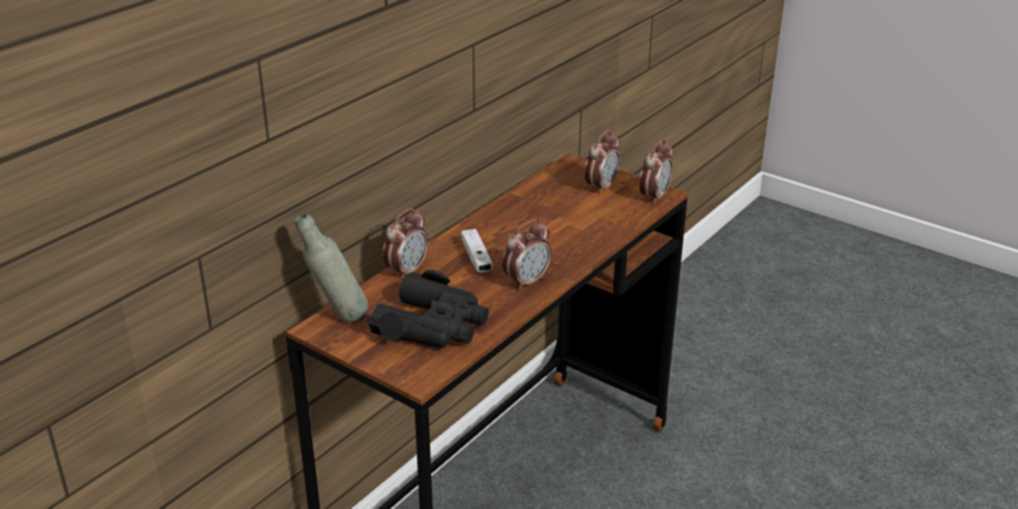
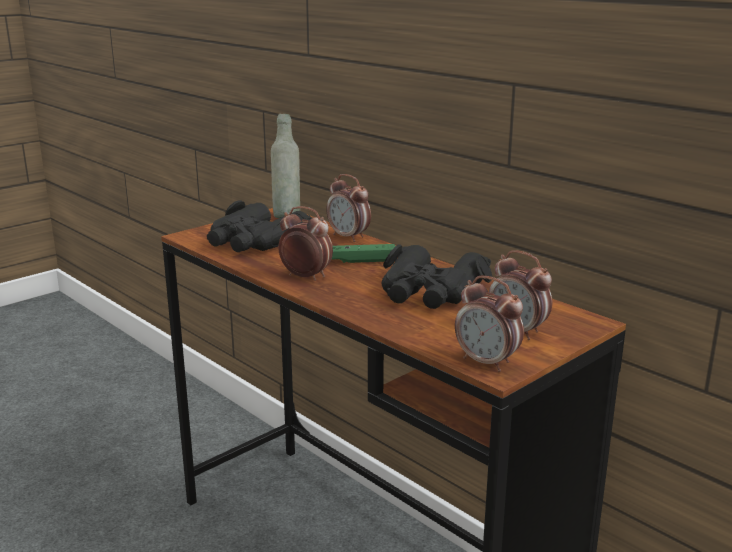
camera: 100 degrees right, 10 degrees down
(476, 258) = (360, 261): white game controller -> green game controller
(526, 281) = (306, 277): alarm clock -> alarm clock turned 150 degrees clockwise
(541, 221) = (430, 292): none -> black binoculars

